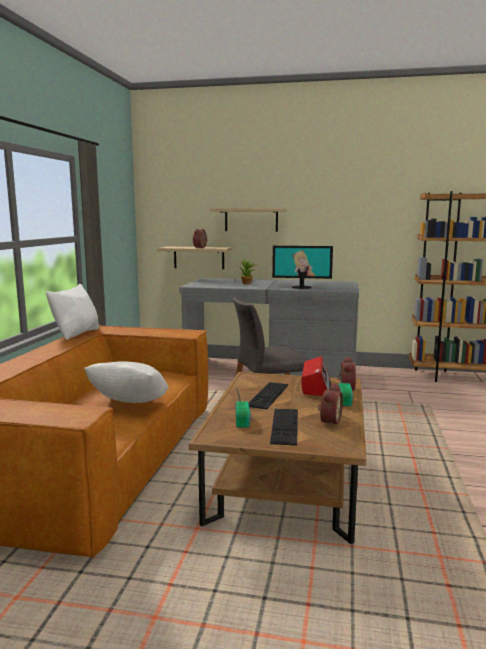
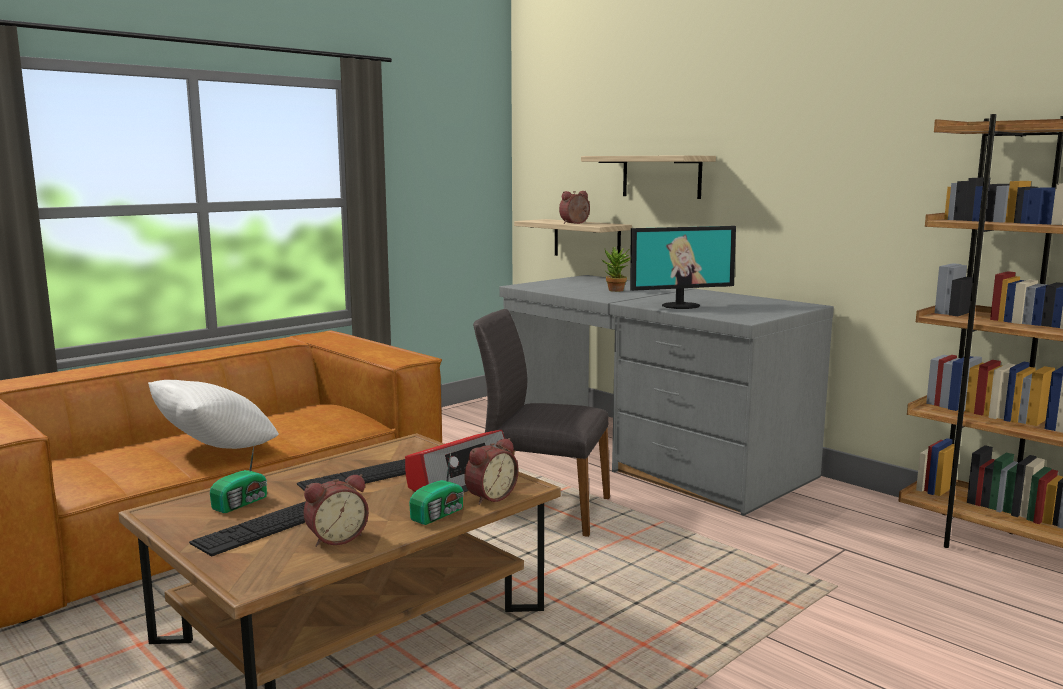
camera: 35 degrees right, 0 degrees up
(76, 333) = (285, 339): white pillow -> none
(301, 287) = (680, 305): monitor -> monitor turned 60 degrees counterclockwise

